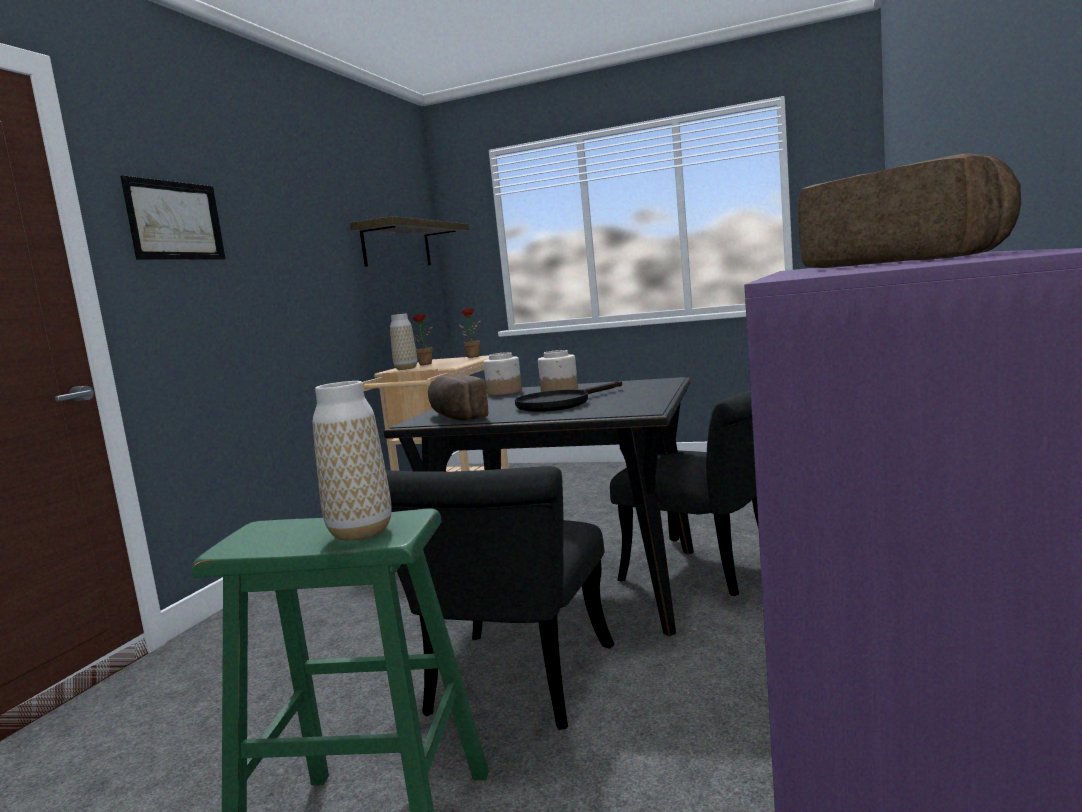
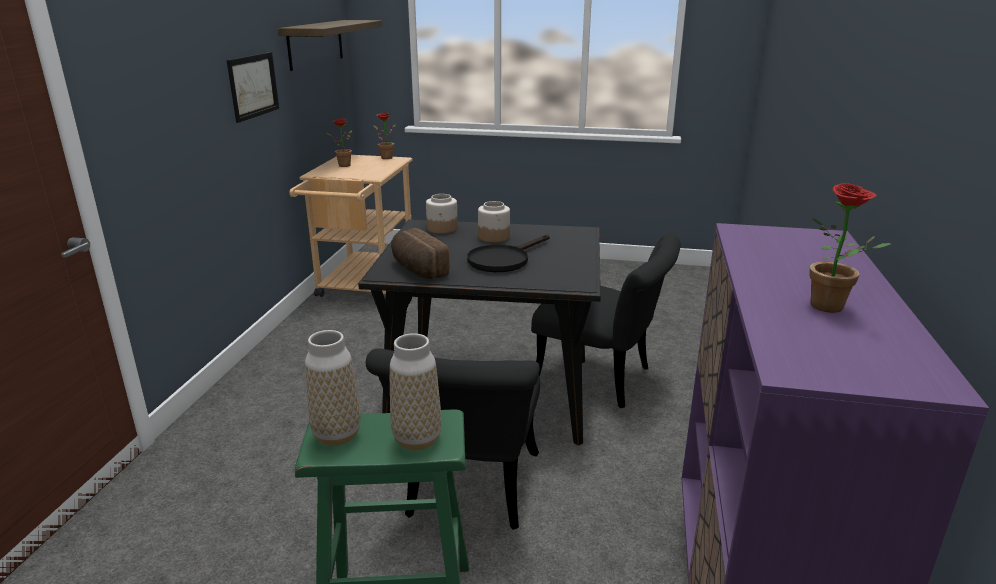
camera: 10 degrees left, 15 degrees up
(175, 221) = (138, 58): picture -> picture (253, 86)
(406, 368) = (330, 173): vase -> vase (337, 435)
(906, 261) = (833, 308): bread -> potted plant

